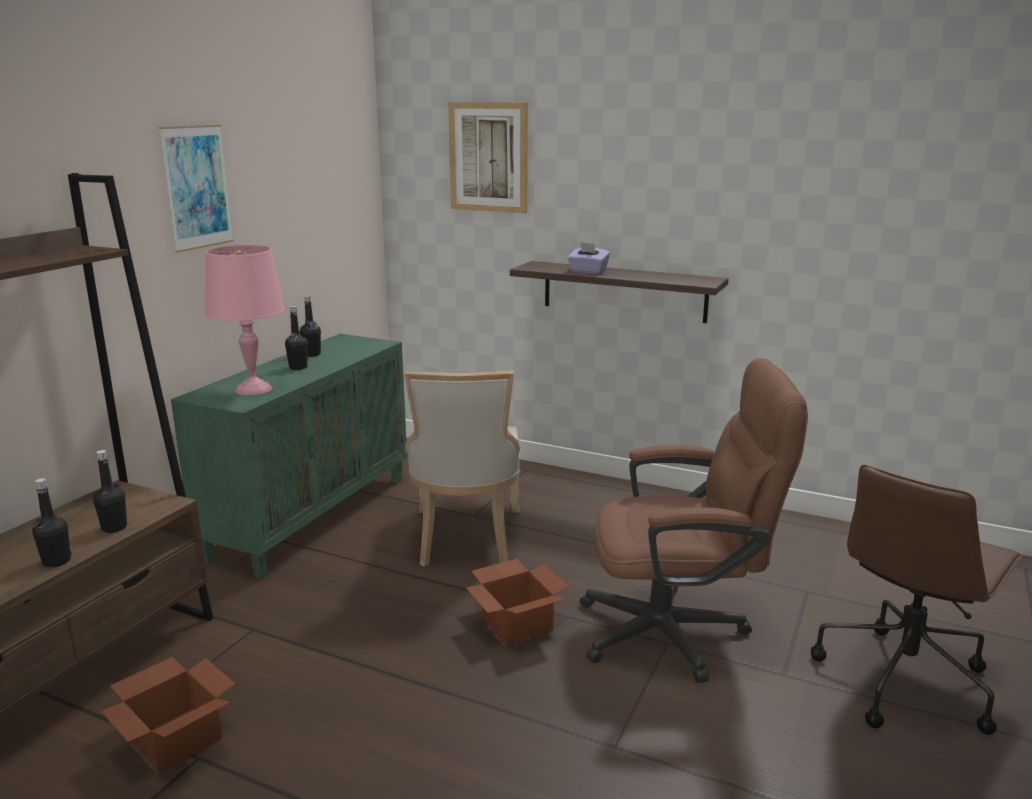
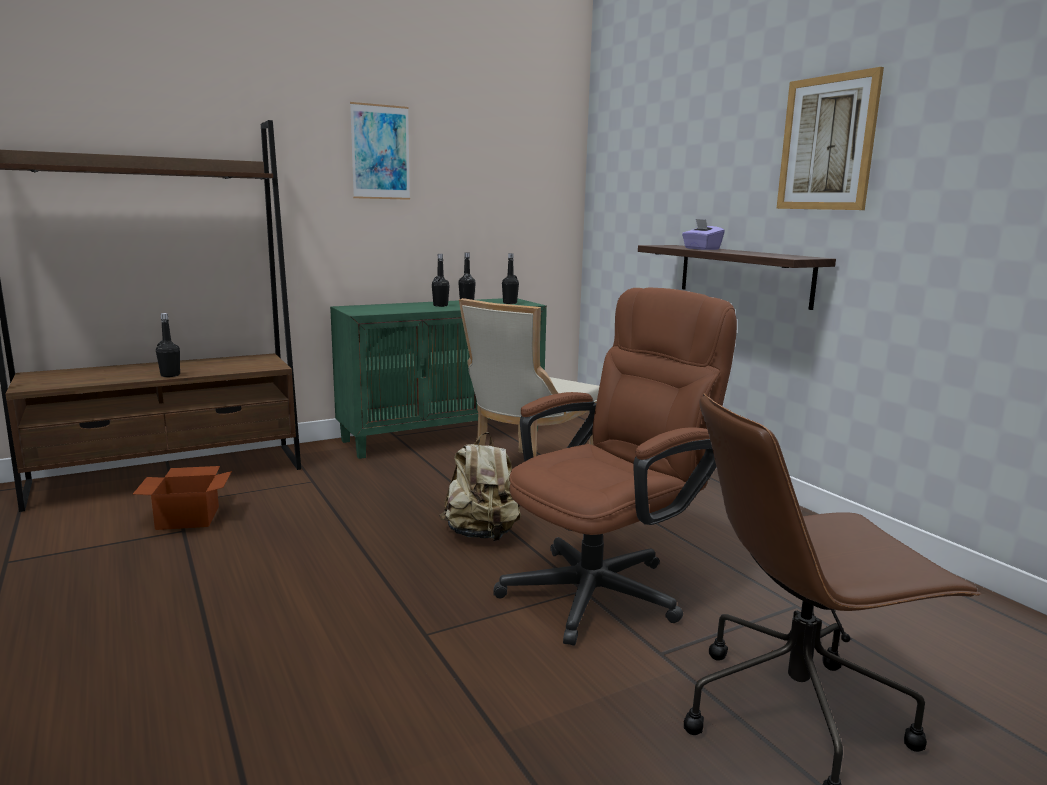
camera: 35 degrees right, 5 degrees down
(114, 528) = (225, 369): black bottle -> black bottle (510, 303)
(253, 389) = (385, 309): pink table lamp -> none
(488, 157) = (653, 148): picture -> picture (827, 143)
(517, 622) = (482, 534): cardboard box -> beige backpack
(678, 632) = (606, 587): brown office chair -> brown office chair turned 75 degrees counterclockwise

